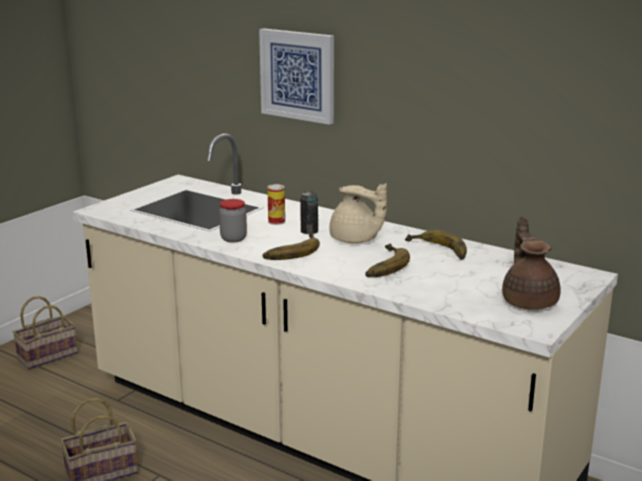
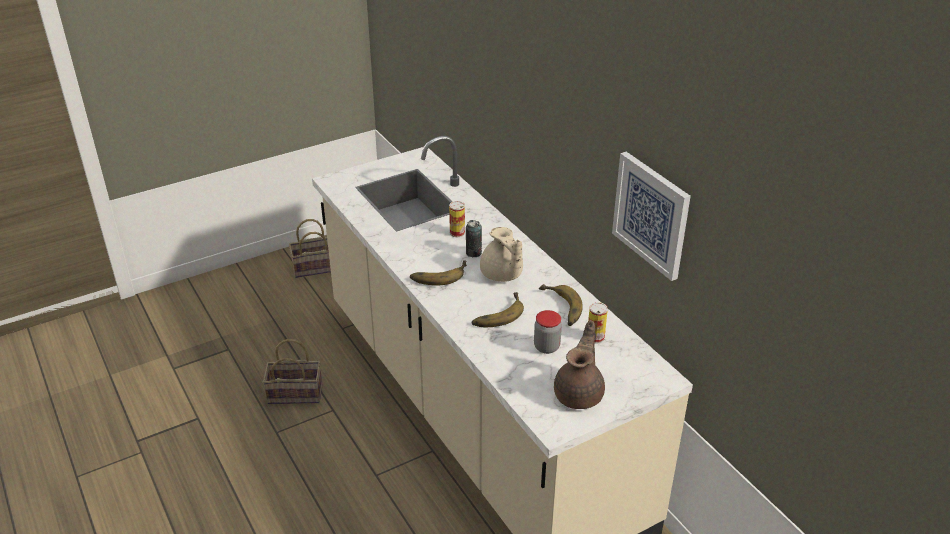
camera: 25 degrees right, 15 degrees up
(233, 238) = (406, 246): jar -> jar (546, 347)
(298, 75) = (502, 102): picture -> picture (651, 214)
(495, 262) = (595, 337): none -> can

